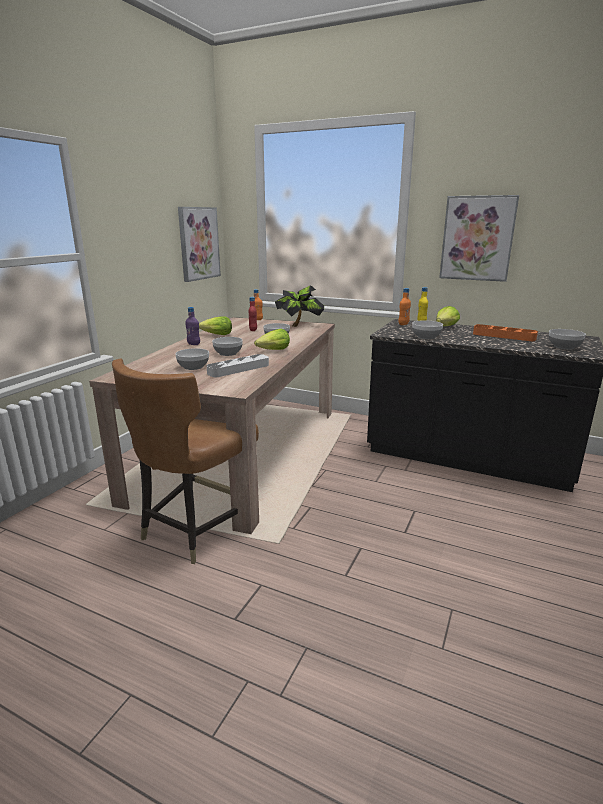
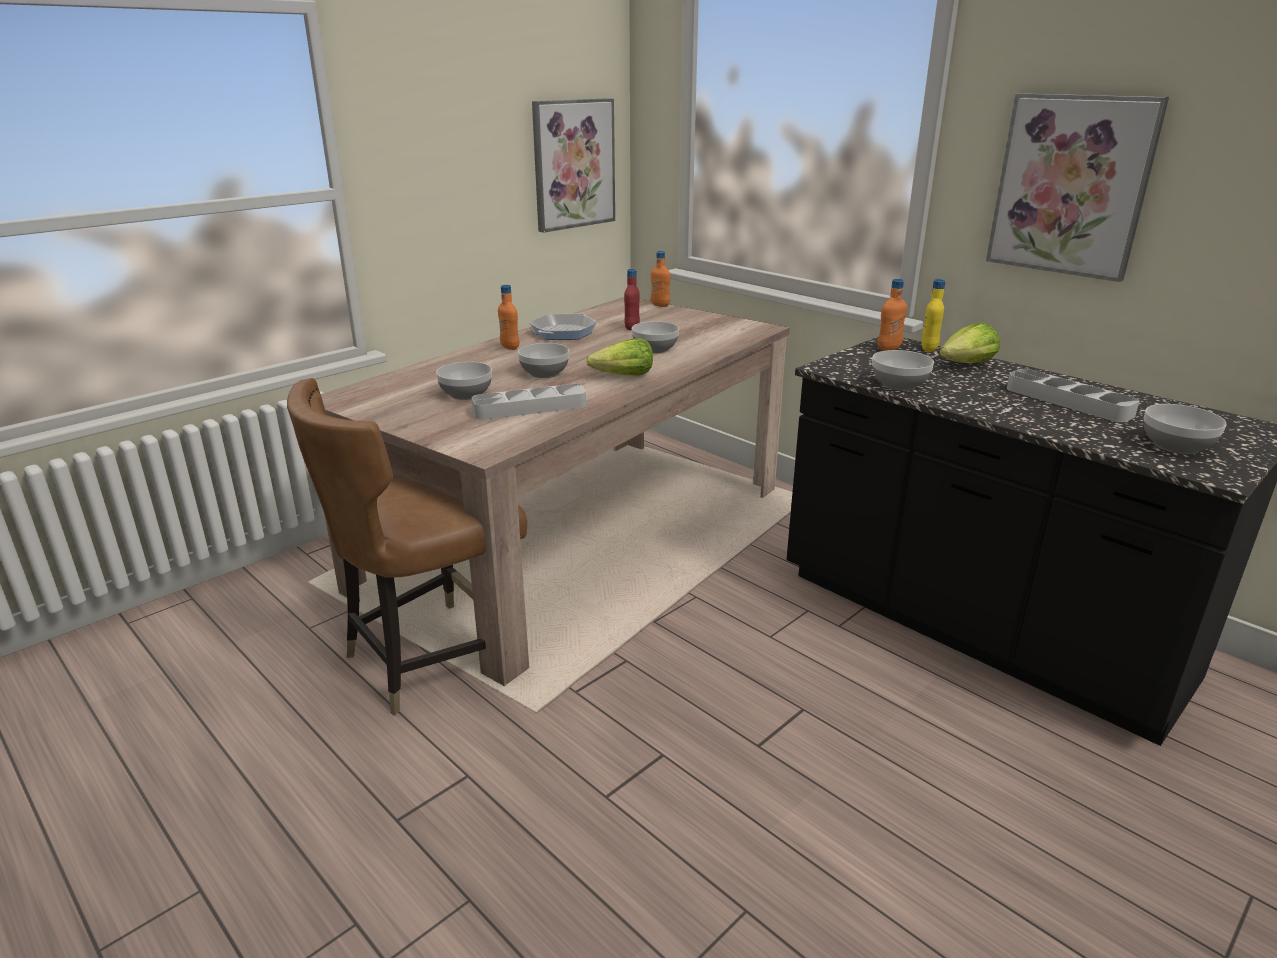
camera: 20 degrees right, 5 degrees up
(193, 344) = (510, 347): purple bottle -> orange bottle
(217, 335) = (563, 332): lettuce -> frying pan
(300, 326) = (721, 326): potted plant -> none
(504, 336) = (1068, 401): orange tray -> grey tray

